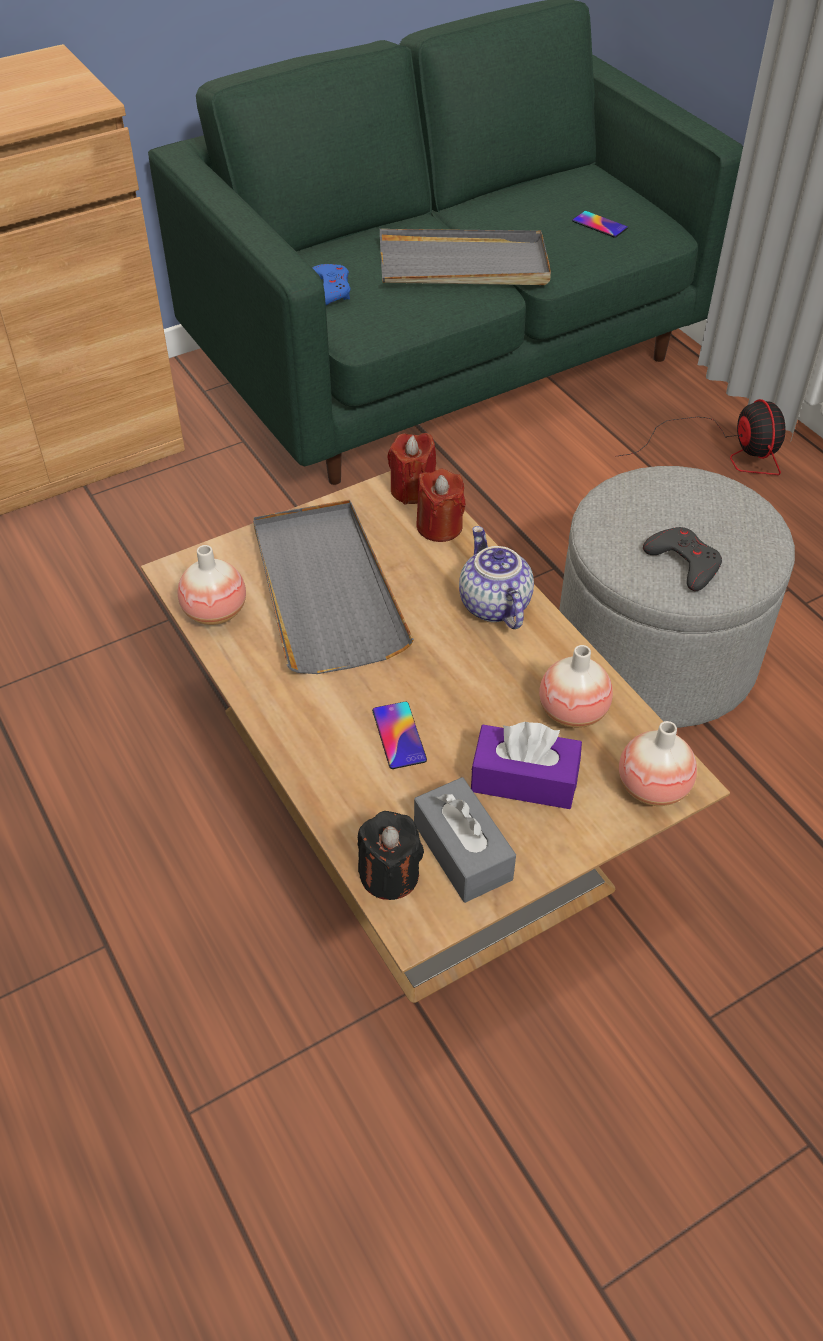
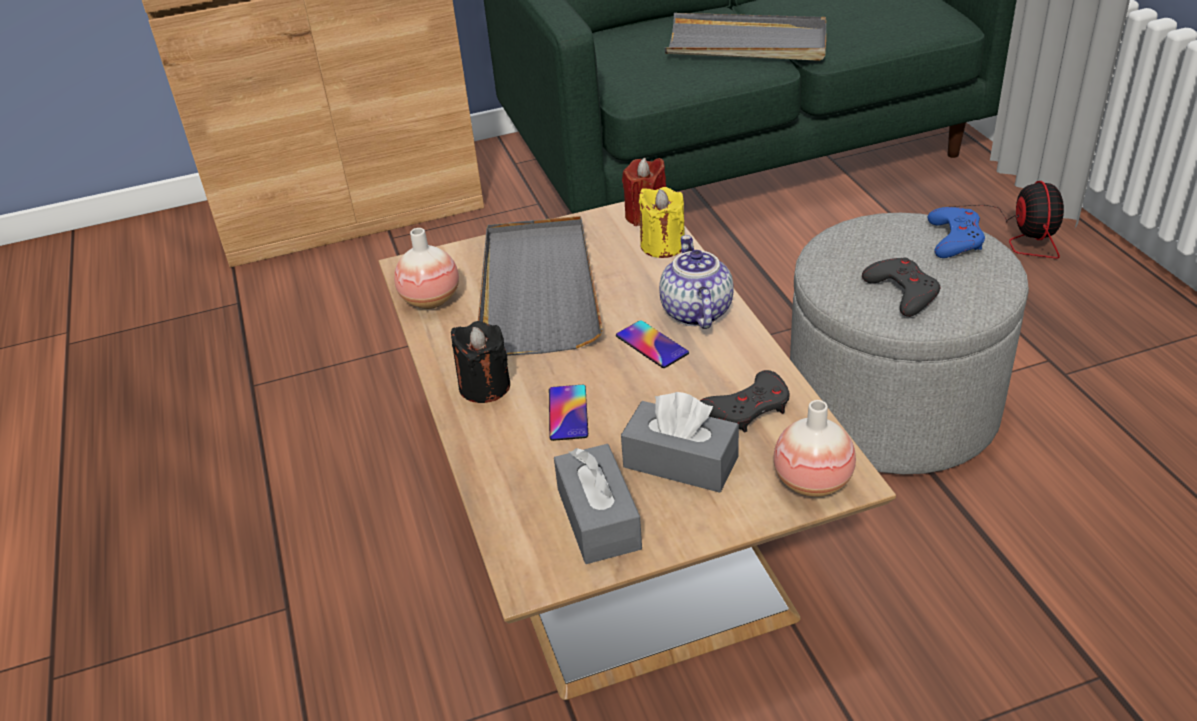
camera: 15 degrees right, 10 degrees down
(329, 291) = (616, 60): blue game controller -> blue game controller (954, 238)
(389, 875) = (519, 531): black candle -> black candle (484, 386)
(439, 526) = (662, 245): red candle -> yellow candle
(524, 779) = (680, 462): purple tissue box -> grey tissue box
(572, 712) = (747, 408): vase -> grey game controller
(599, 225) = (887, 16): phone -> phone (652, 345)

